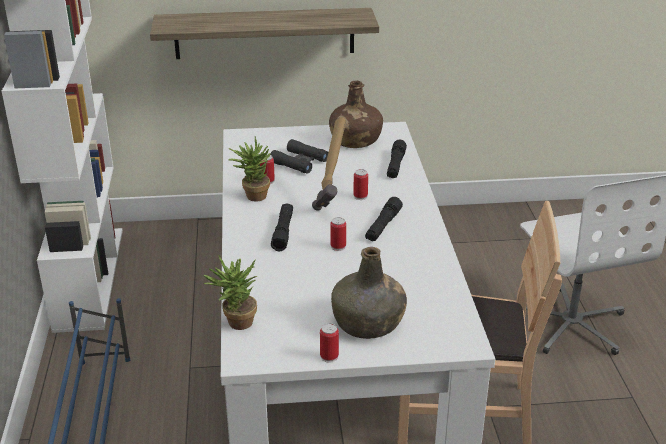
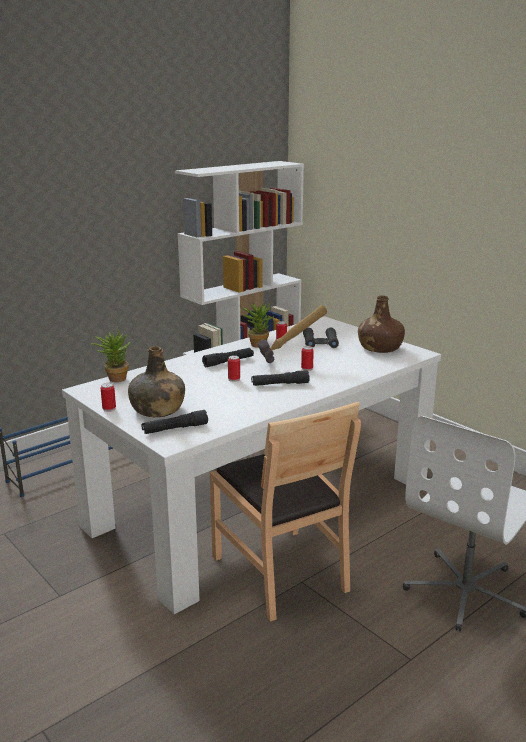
camera: 55 degrees right, 10 degrees down
(264, 33) = (404, 263): shelf -> none
(395, 165) = (368, 367): black flashlight -> black flashlight (175, 429)

